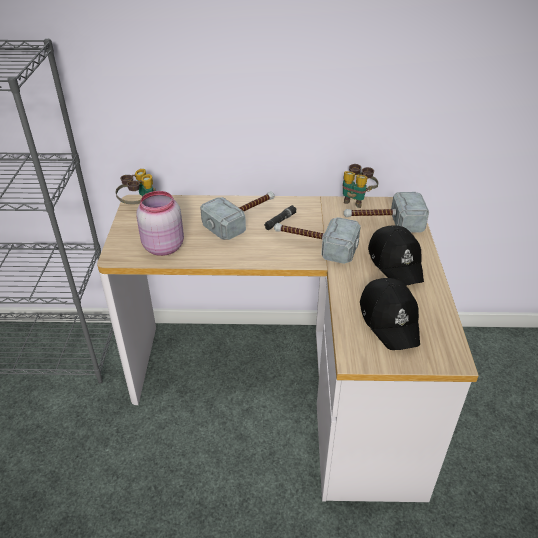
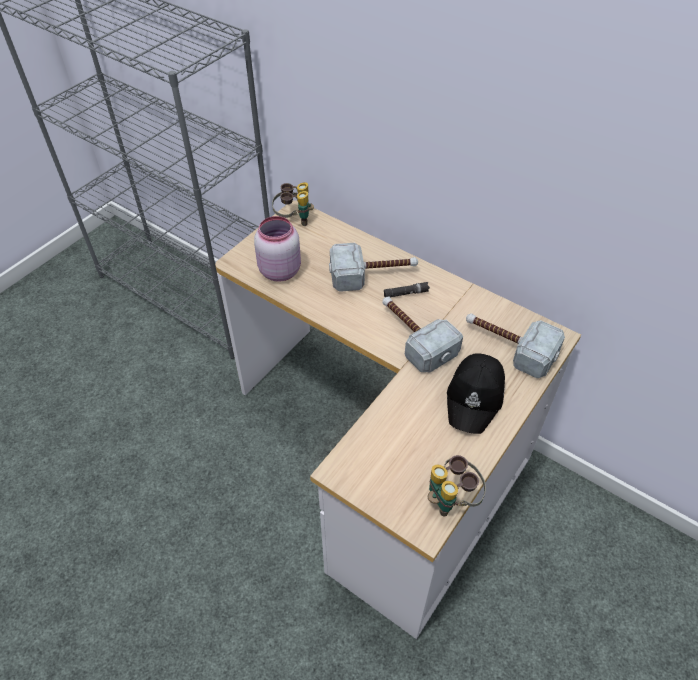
camera: 35 degrees right, 10 degrees up
(356, 200) = (506, 306): binoculars -> binoculars (451, 499)
(390, 319) = (407, 453): black cap -> none

